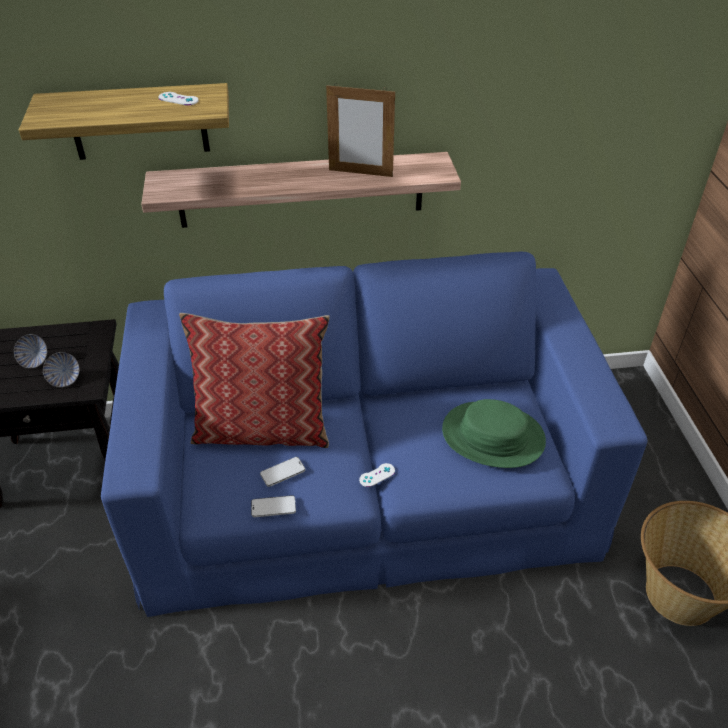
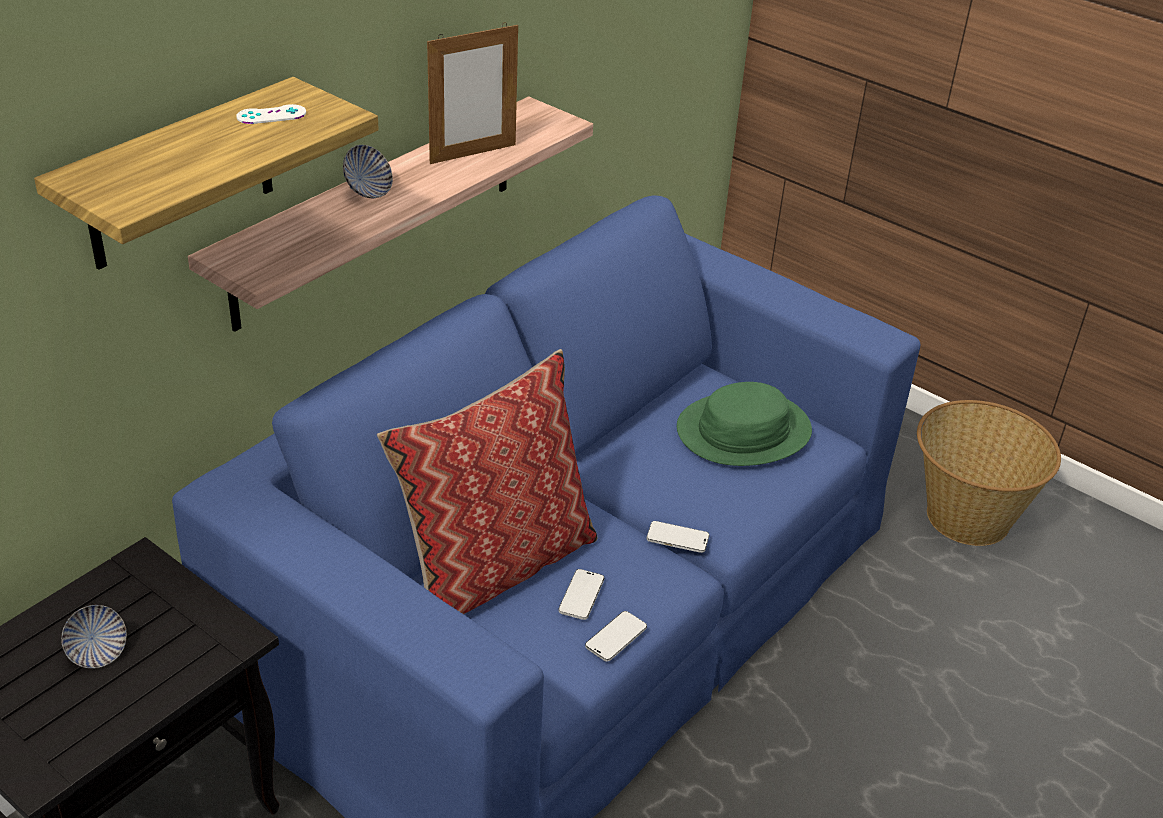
camera: 45 degrees left, 5 degrees down
(65, 379) = (185, 647): bowl -> bowl (368, 191)
(377, 475) = (677, 538): white game controller -> phone

